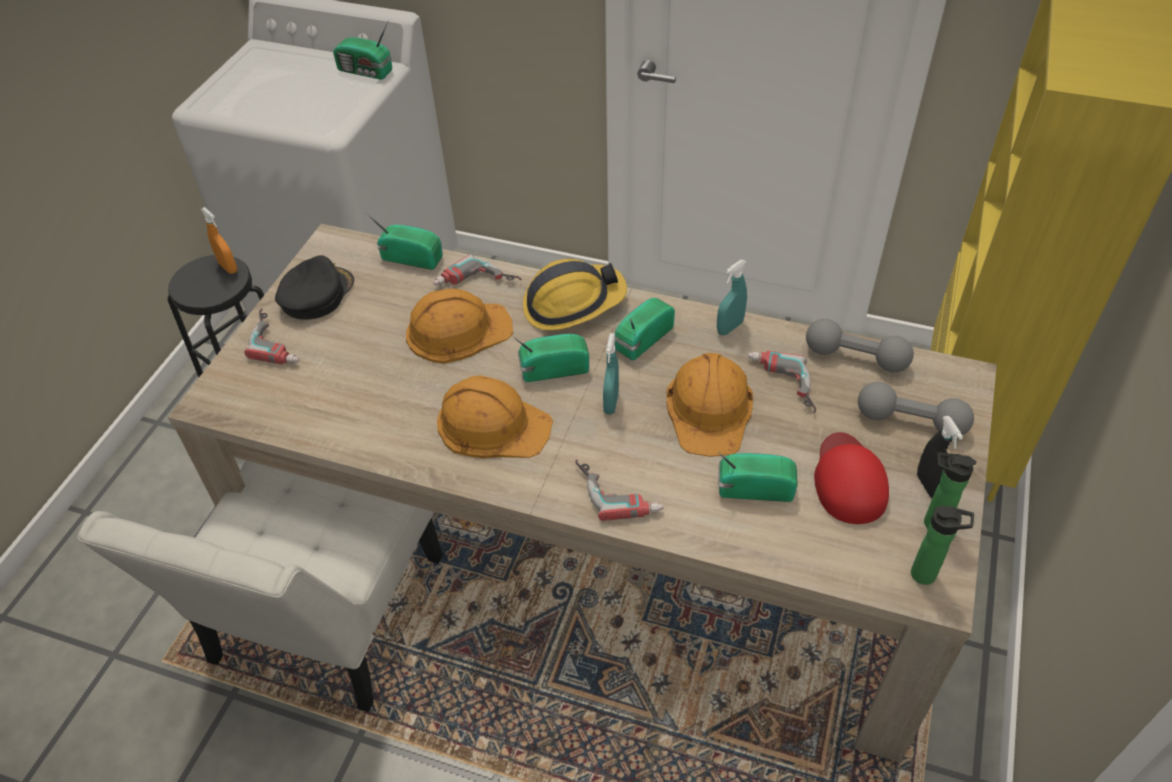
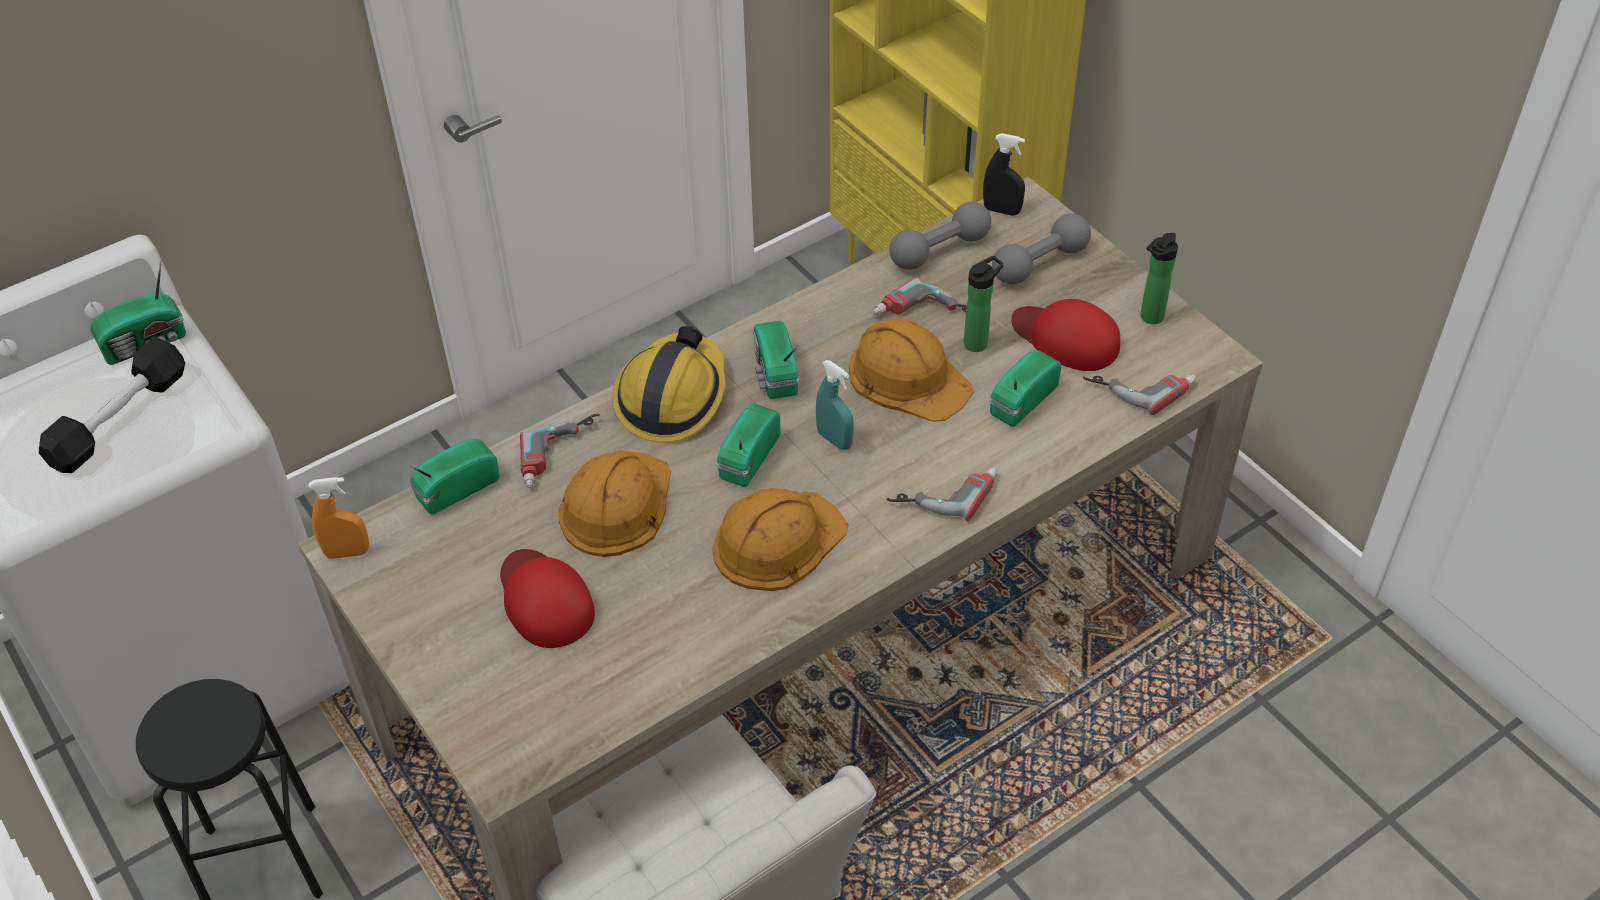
camera: 55 degrees left, 0 degrees up
(228, 267) = (199, 698): orange spray bottle -> orange spray bottle (347, 552)
(280, 340) = (468, 665): power drill -> power drill (1140, 384)
(303, 95) = (120, 419): none -> black dumbbell
(316, 294) = (424, 600): black cap -> none
(354, 343) = (544, 600): none -> red cap
(729, 327) = (822, 306): turquoise spray bottle -> none
(927, 575) = (1195, 352): bottle -> bottle (978, 342)
(928, 486) = (1113, 296): black spray bottle -> black spray bottle (1002, 210)

